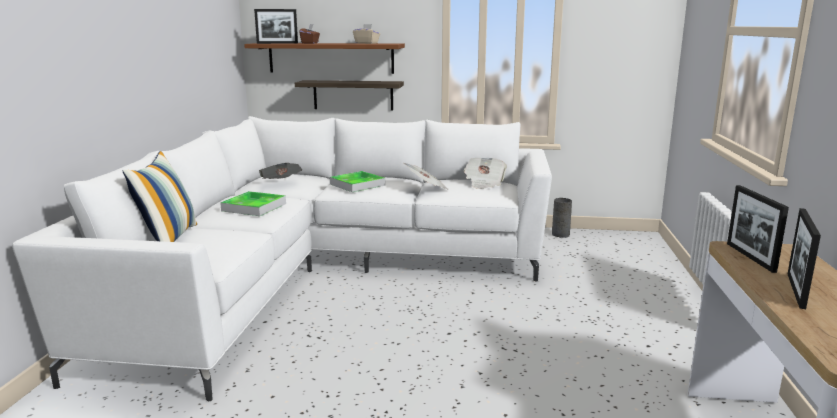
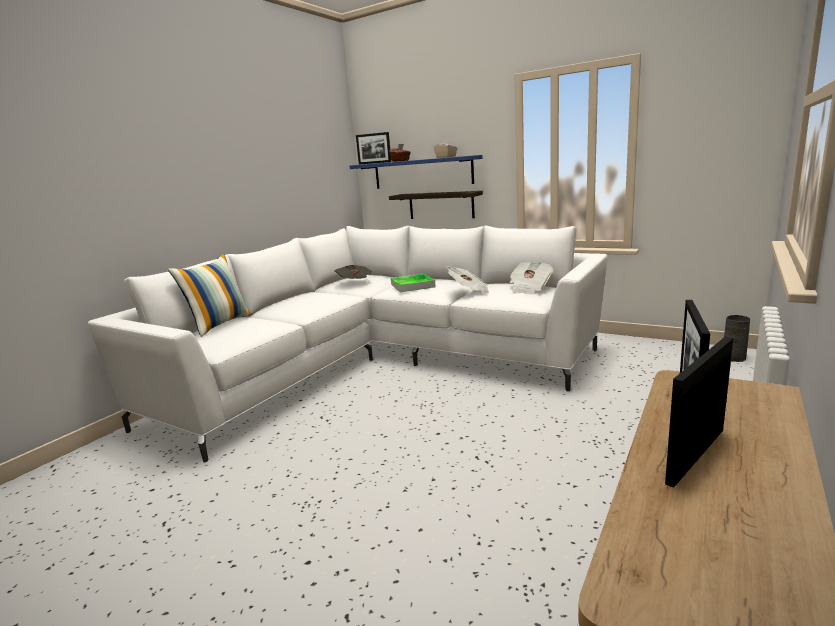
camera: 25 degrees right, 0 degrees up
(254, 207) = (308, 302): tray -> none
(331, 58) = (422, 173): brown shelf -> blue shelf
(560, 234) = (635, 344): grey vase -> grey vase (734, 357)

